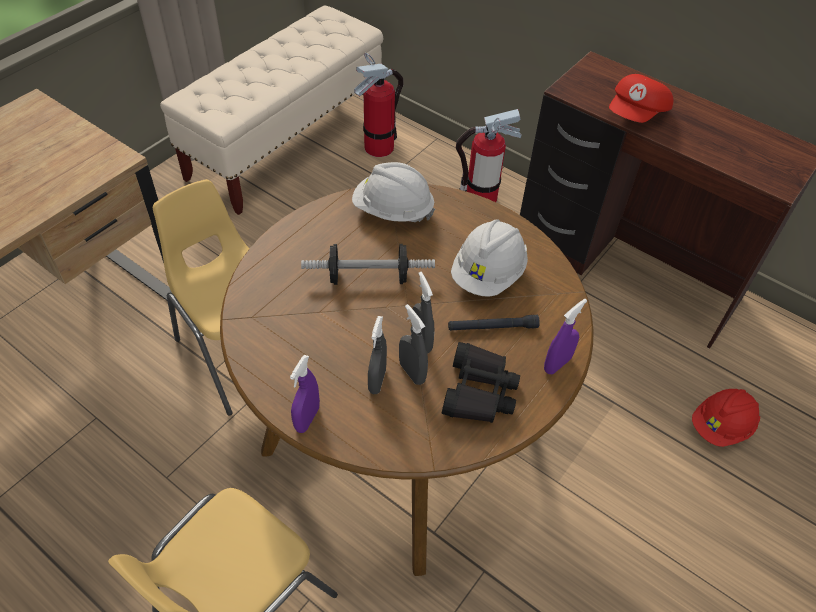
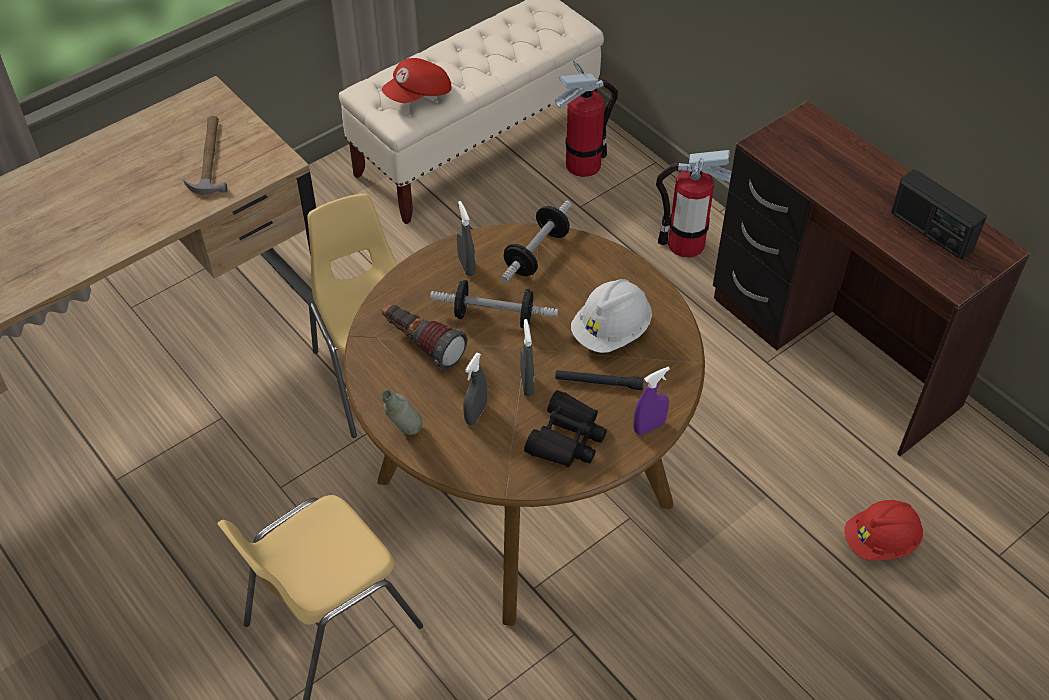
camera: 15 degrees right, 0 degrees up
(40, 163) = (209, 157): none -> hammer
(301, 317) = (421, 345): none -> flashlight
(307, 419) = (405, 436): purple spray bottle -> grey bottle
(392, 211) = (536, 253): white hard hat -> dumbbell
(412, 372) = (510, 411): grey spray bottle -> grey spray bottle (466, 266)
(637, 114) = (829, 183): red cap -> red cap (419, 95)
(739, 143) = (931, 231): none -> radio

